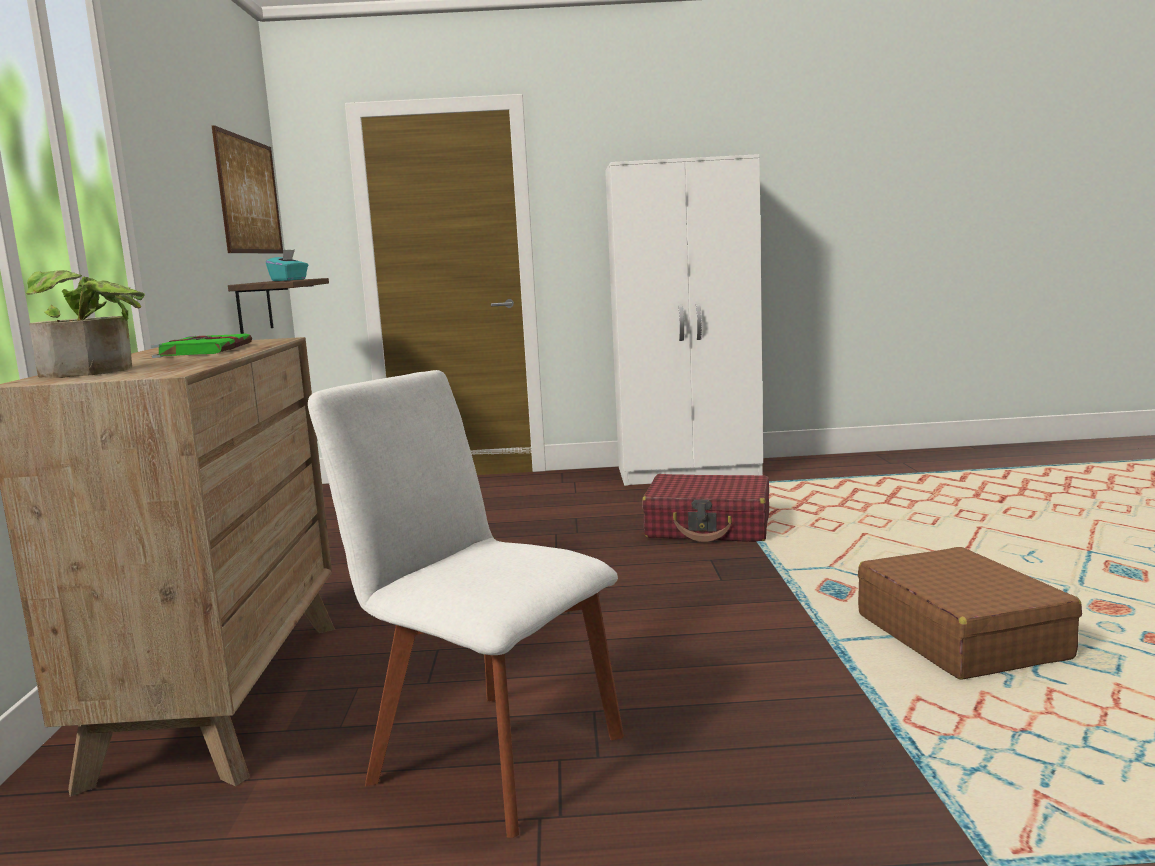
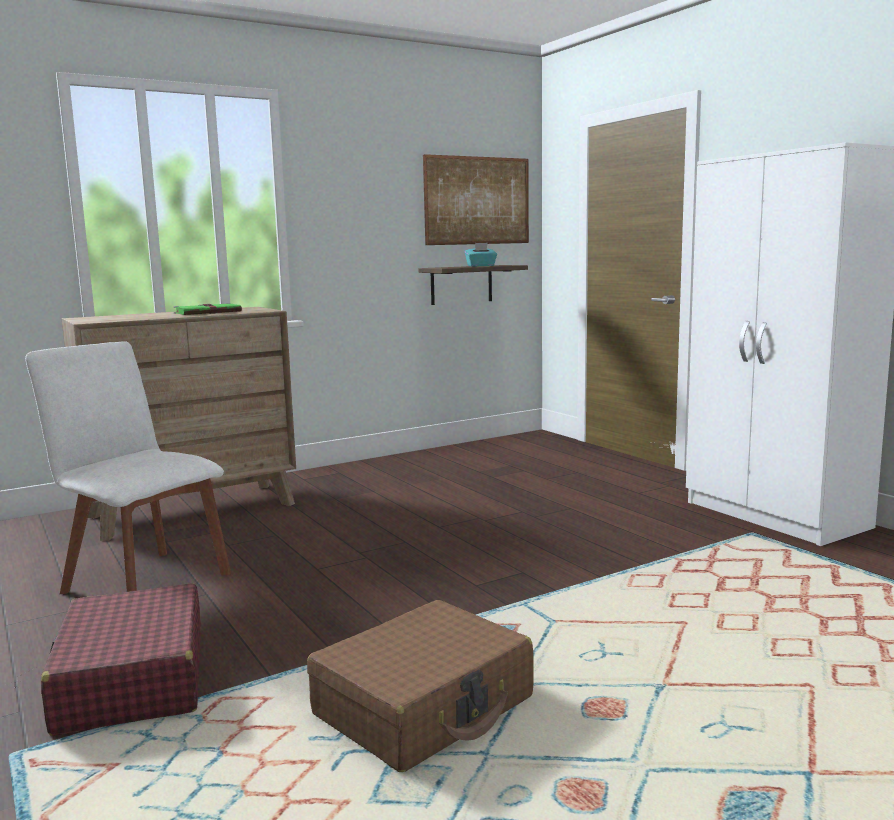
camera: 60 degrees right, 0 degrees up
(95, 372) = (109, 317): potted plant -> none
(488, 754) = (142, 581): white chair -> white chair turned 60 degrees counterclockwise
(709, 527) = (612, 555): red suitcase -> red suitcase (132, 681)

